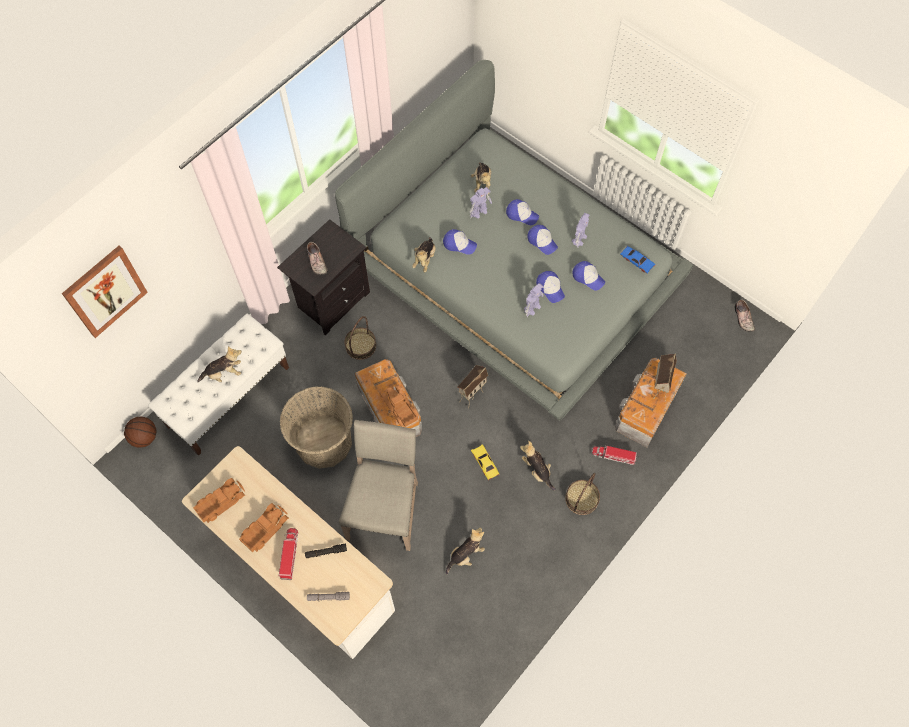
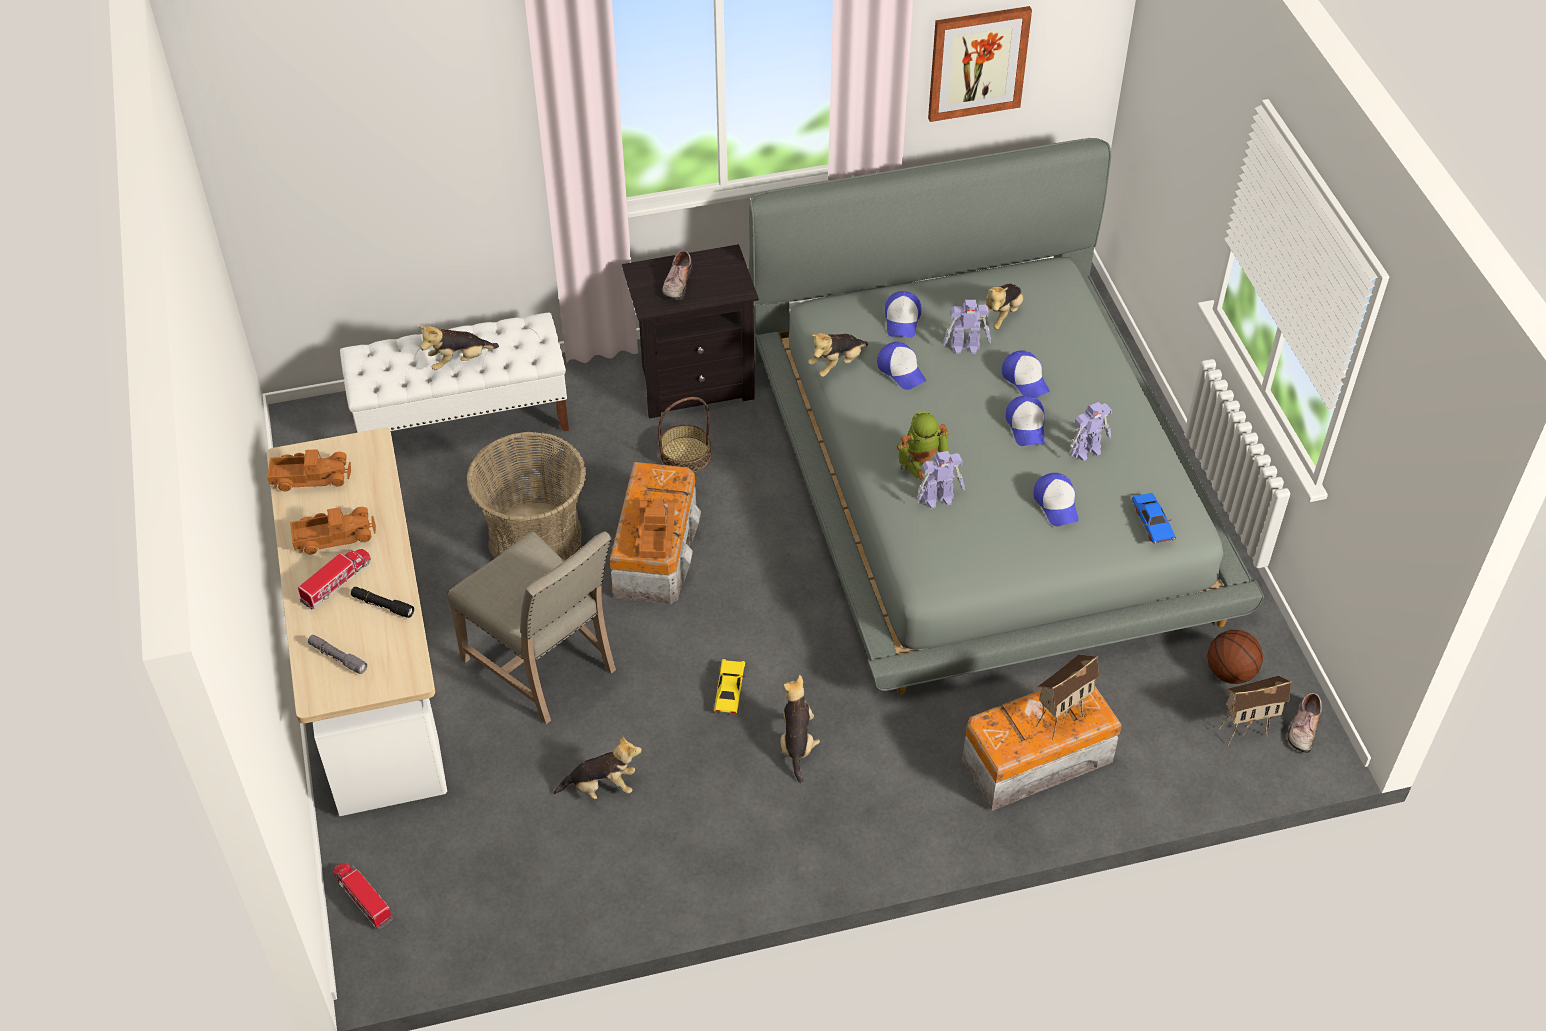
camera: 35 degrees right, 15 degrees down
(105, 291) = (342, 119): picture -> picture (977, 63)
(145, 437) = (323, 411): basketball -> basketball (1231, 672)
(224, 373) = (459, 361): plush toy -> plush toy turned 135 degrees clockwise
(385, 508) = (544, 665): beige chair -> beige chair turned 90 degrees clockwise
(471, 394) = (786, 595): toy house -> toy house (1245, 728)
(510, 293) = (921, 464): none -> toy robot
(550, 288) = (987, 488): cap -> cap (902, 320)
(581, 499) = (831, 818): basket -> none
(613, 456) = (929, 792): toy truck -> toy truck (363, 898)

